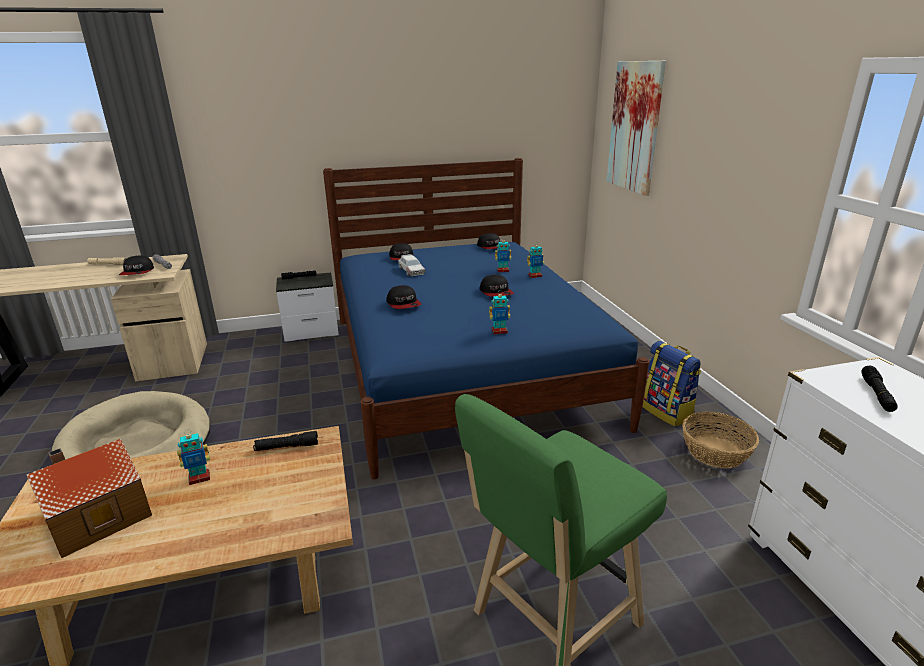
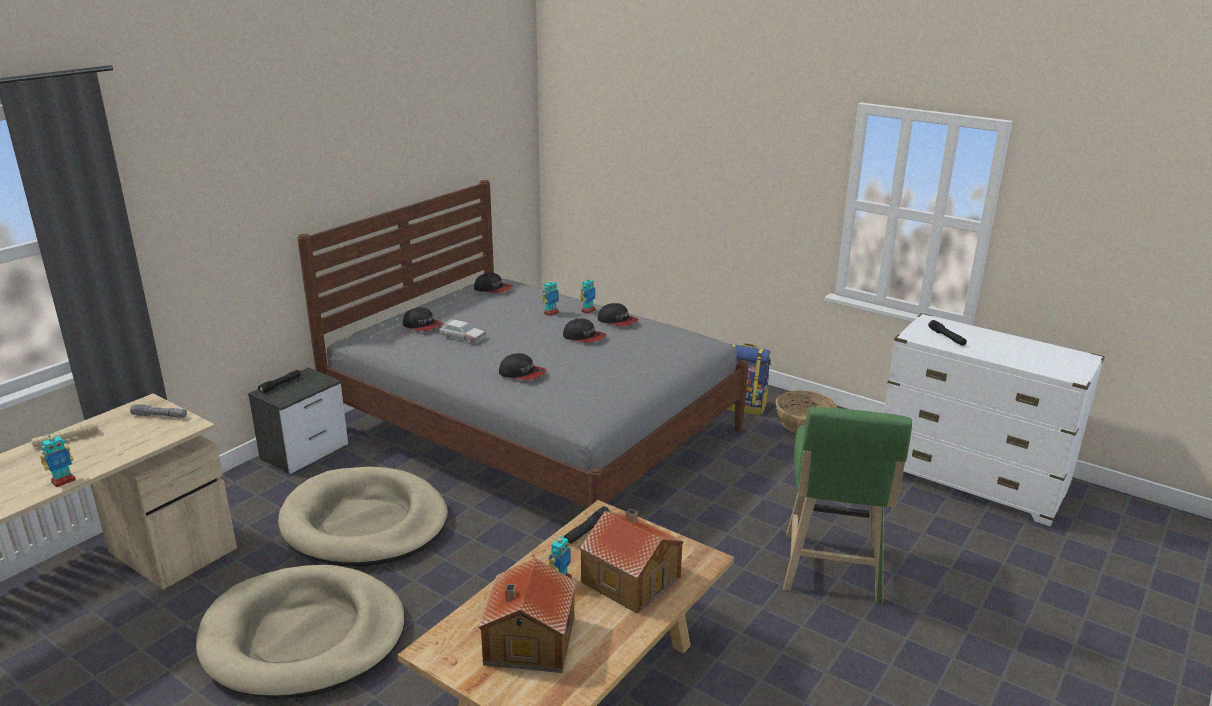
camera: 40 degrees left, 0 degrees up
(138, 272) = (145, 434): cap -> cap (617, 321)
(244, 506) = (630, 578): none -> toy house
(274, 387) = (365, 523): none -> beige dog bed
(463, 367) = (534, 429): blue bed -> grey bed
(499, 331) = (644, 372): toy robot -> toy robot (63, 481)
(635, 127) = (610, 137): picture -> none

